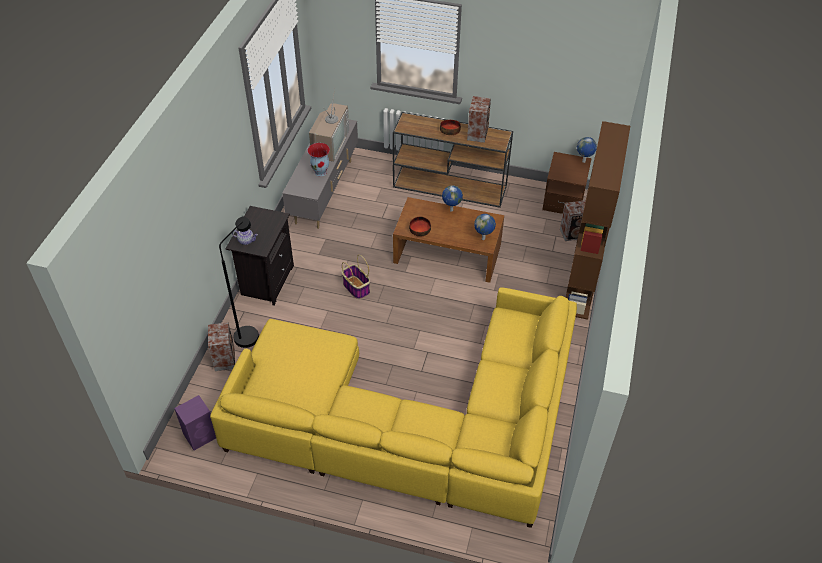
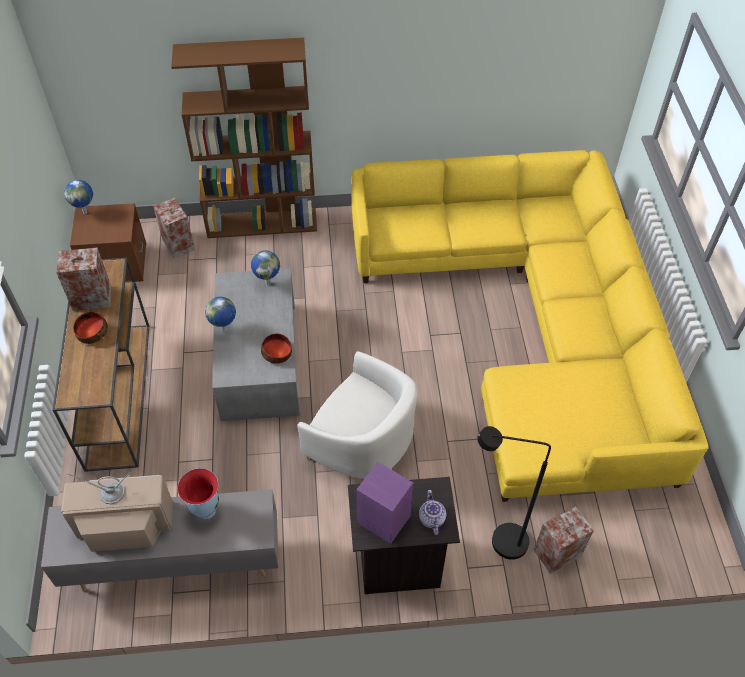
camera: 110 degrees left, 5 degrees up
(201, 435) = (676, 524): purple speaker -> purple speaker (382, 518)
(356, 287) = (362, 443): basket -> white armchair
(447, 254) = (260, 360): brown coffee table -> grey coffee table

